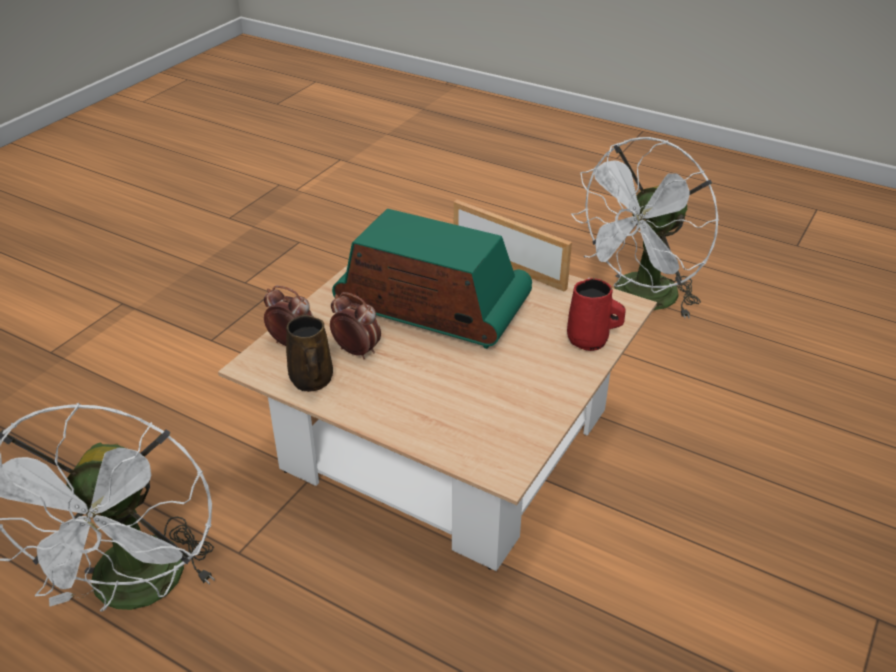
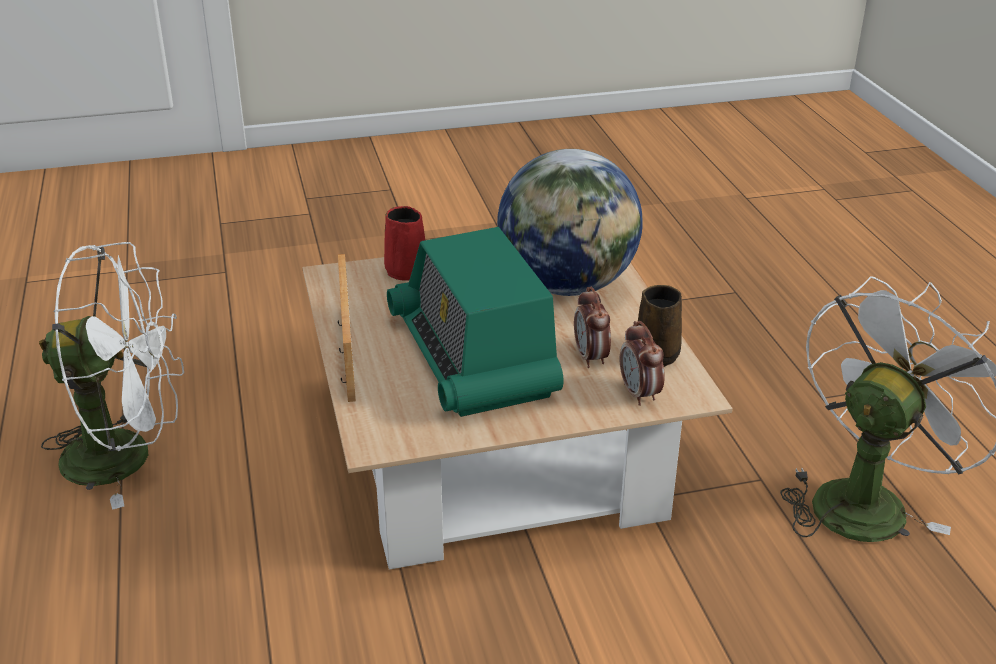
camera: 135 degrees left, 5 degrees down
(457, 405) = (567, 285): none -> globe

